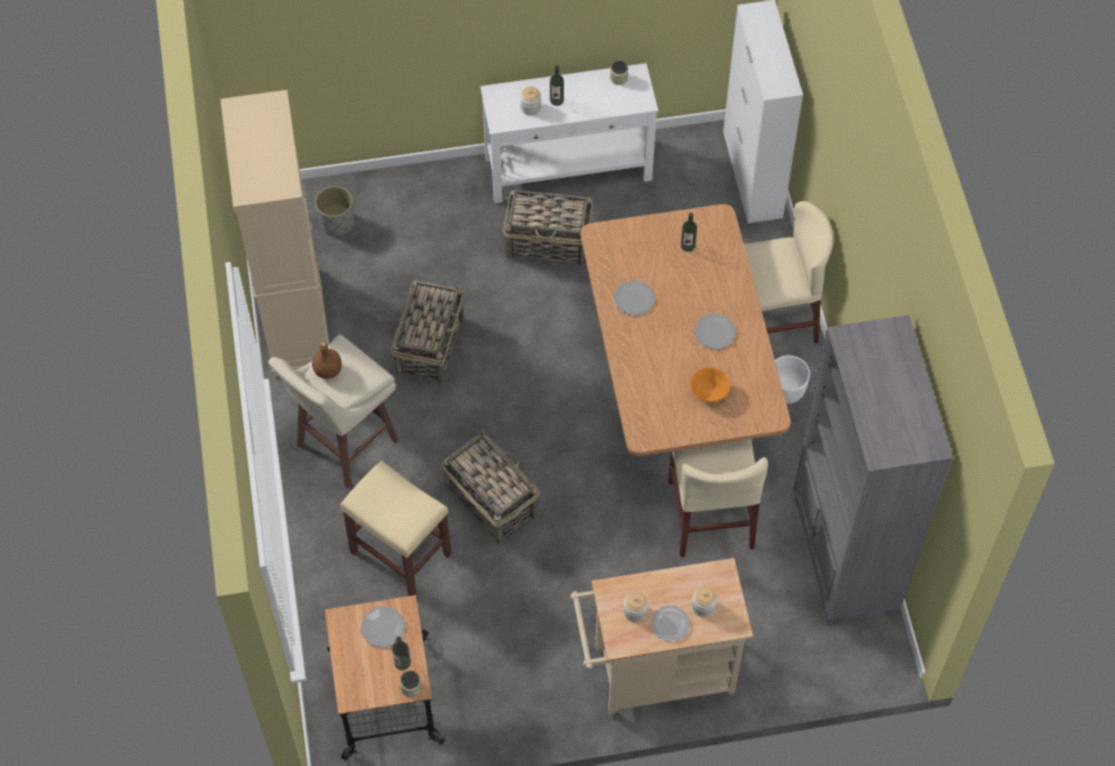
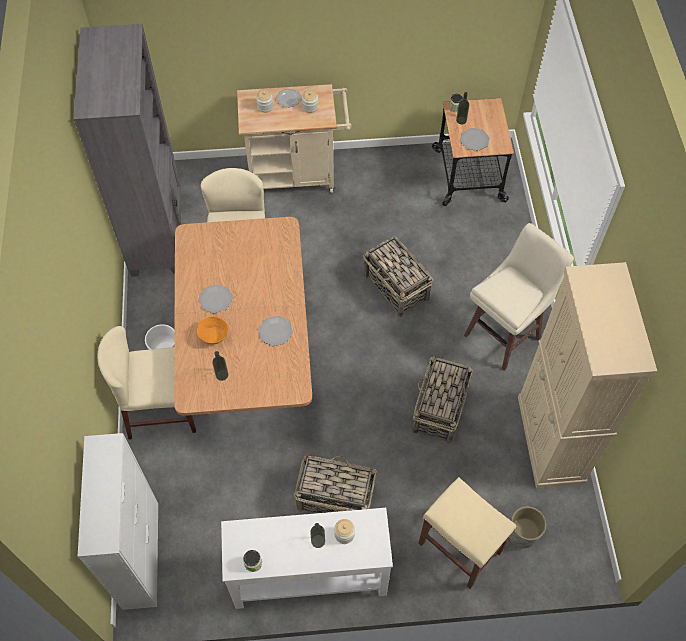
camera: 175 degrees left, 0 degrees up
(328, 371) = (524, 293): brown bottle -> none
(399, 553) = (461, 258): beige stool -> beige stool (461, 548)
(708, 392) = (231, 254): orange bowl -> orange bowl (214, 336)

